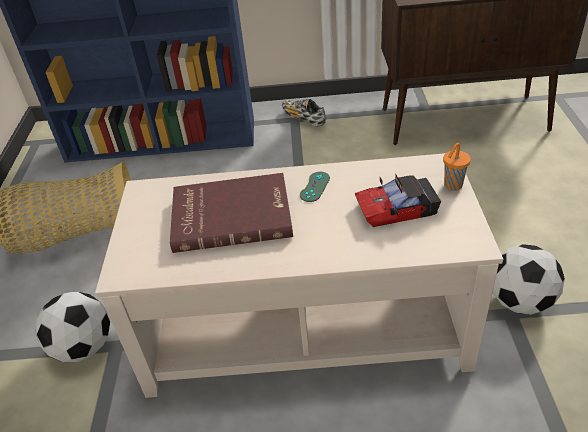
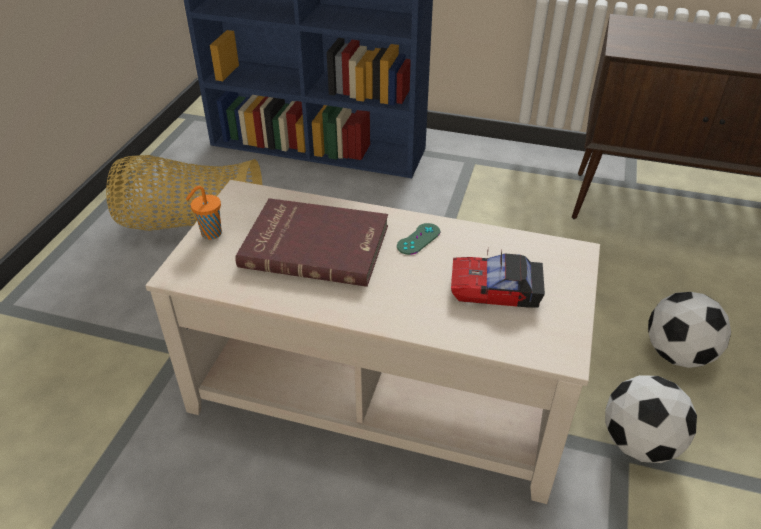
camera: 15 degrees right, 0 degrees up
(84, 347) = (150, 341): football -> football (677, 354)
(303, 118) = (480, 161): shoe -> none
(452, 186) = (573, 281): orange cup -> orange cup (210, 234)

